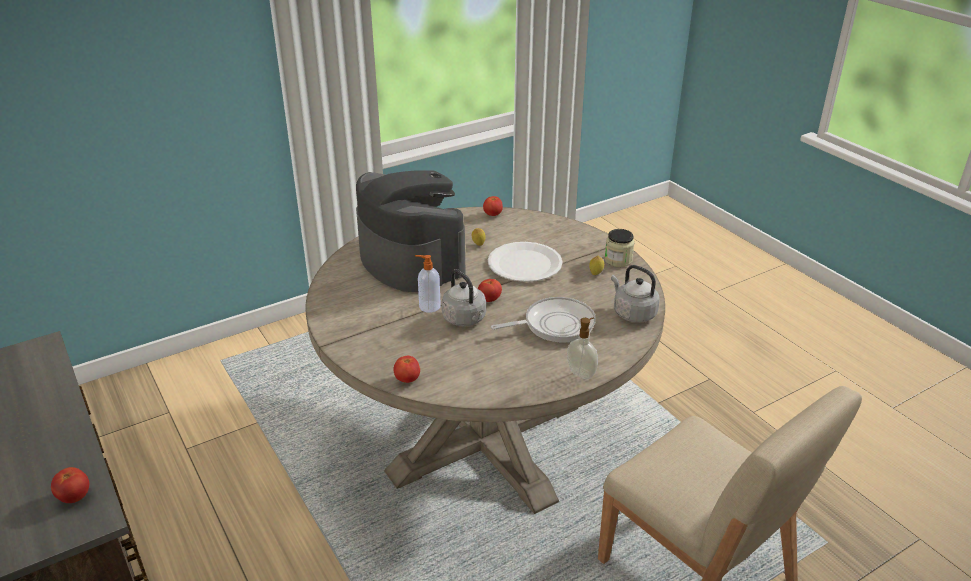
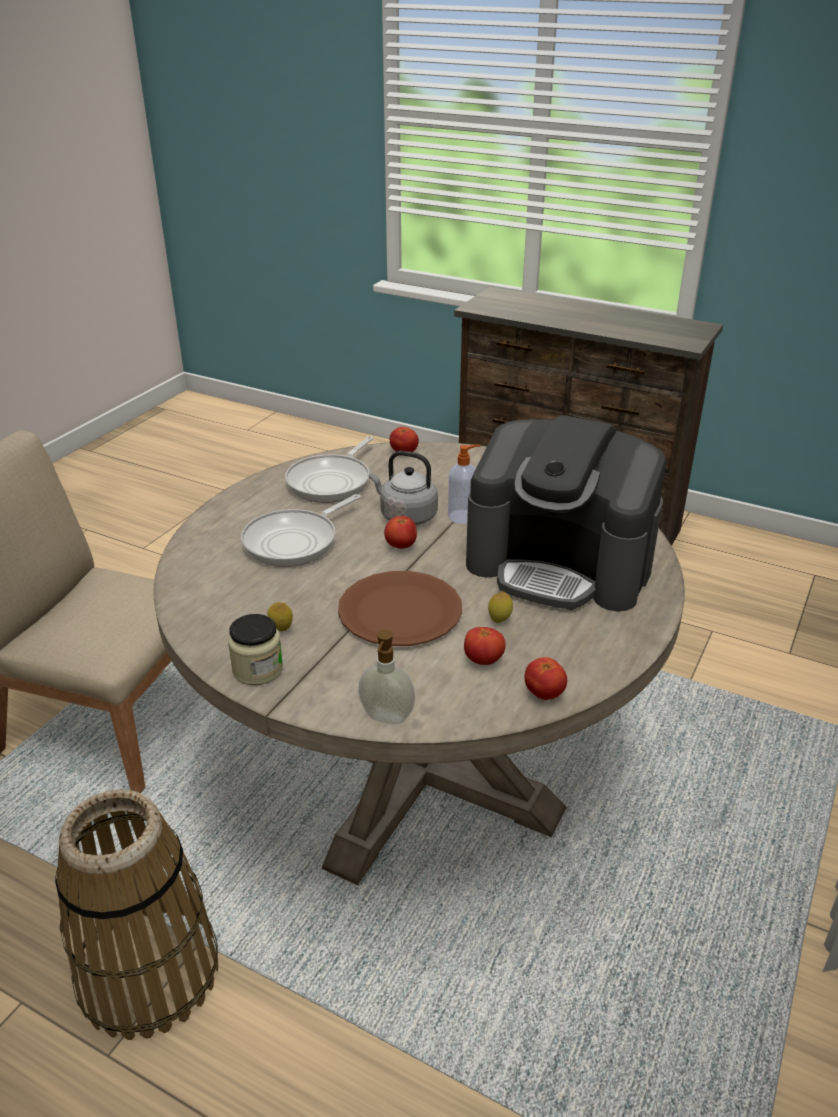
camera: 150 degrees right, 0 degrees up
(74, 497) = (503, 309): tomato -> tomato (483, 660)
(491, 369) = (332, 481): none -> frying pan
(525, 264) = (399, 611): white plate -> brown plate
(581, 373) = (234, 504): soap dispenser -> soap dispenser (386, 718)
(632, 313) = (200, 586): grey kettle -> none
(686, 400) = (148, 973): none -> basket

